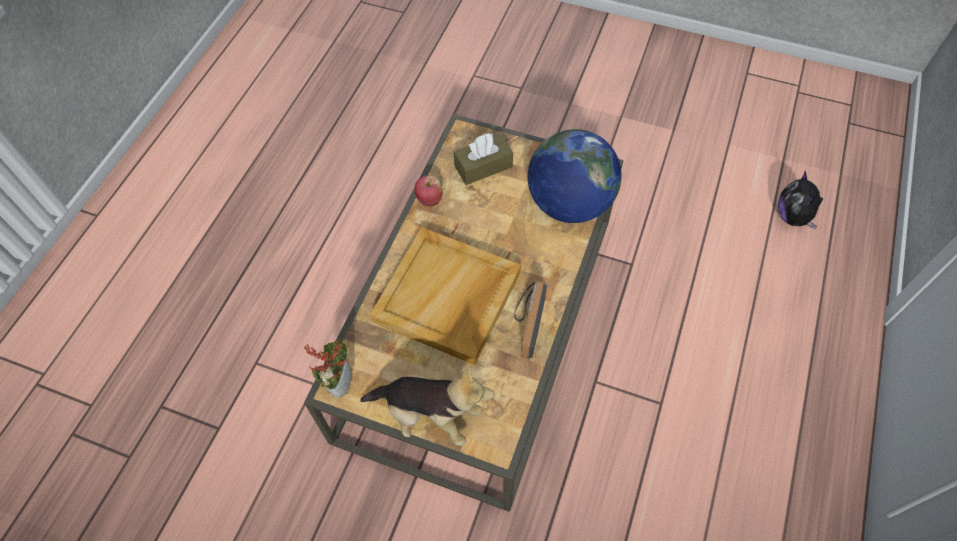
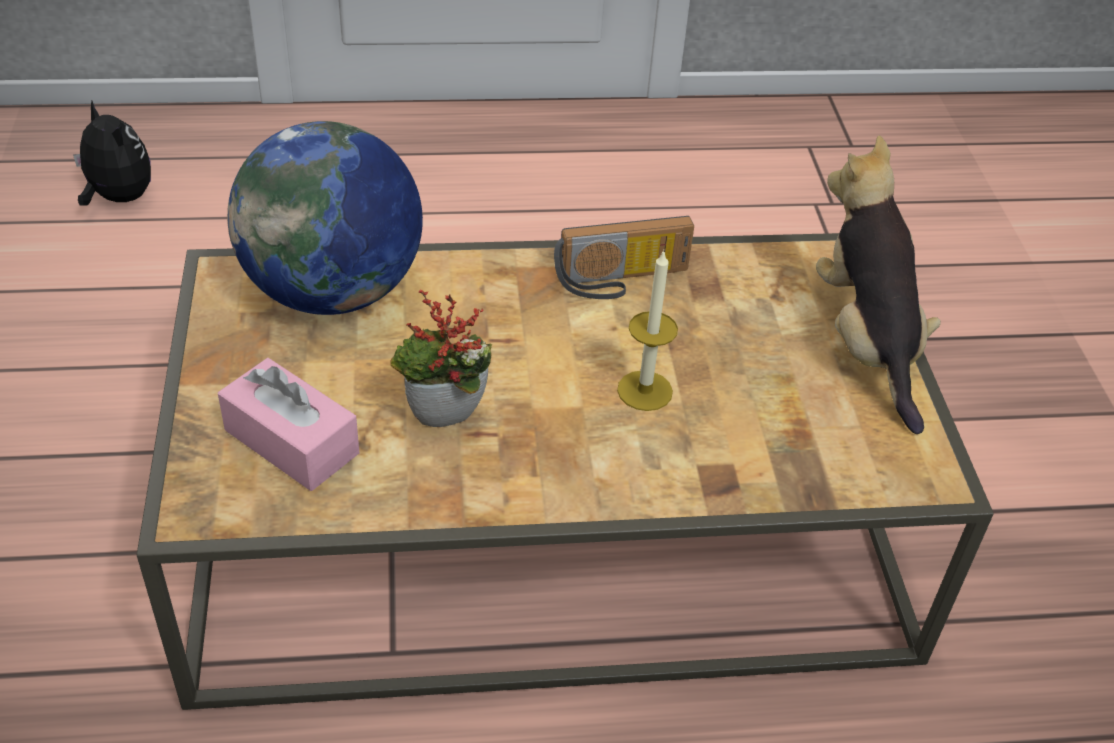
camera: 120 degrees left, 15 degrees down
(339, 382) = (916, 477): potted plant -> potted plant (444, 424)
(429, 200) = (431, 500): apple -> none
(448, 298) = (645, 390): beige tray -> candle
(483, 166) = (291, 441): brown tissue box -> pink tissue box
(793, 217) = (118, 197): plush toy -> plush toy turned 105 degrees counterclockwise

